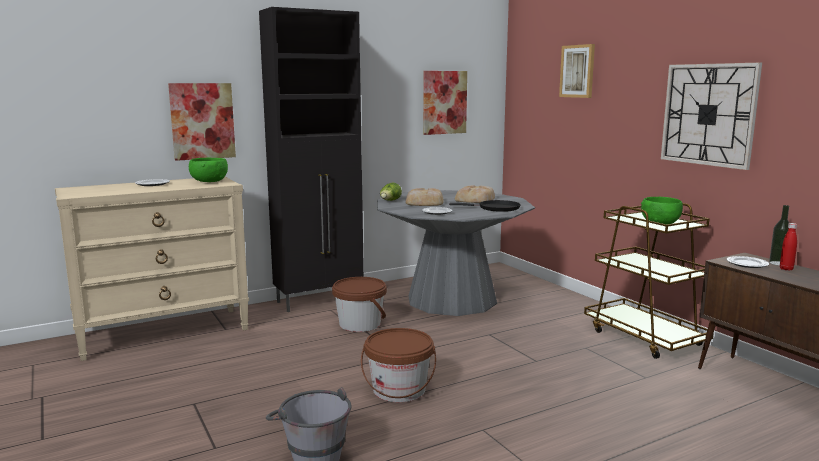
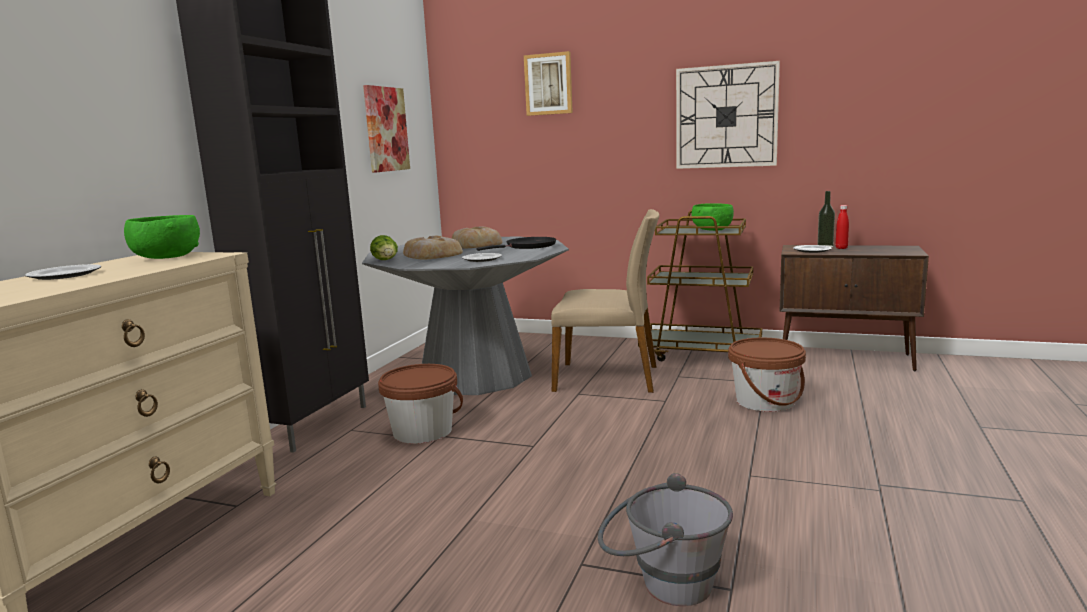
camera: 40 degrees left, 0 degrees up
(202, 121) = (103, 155): picture -> none
(399, 390) = (606, 476): brown bucket -> brown bucket (765, 401)
(531, 330) = (608, 377): none -> beige chair

